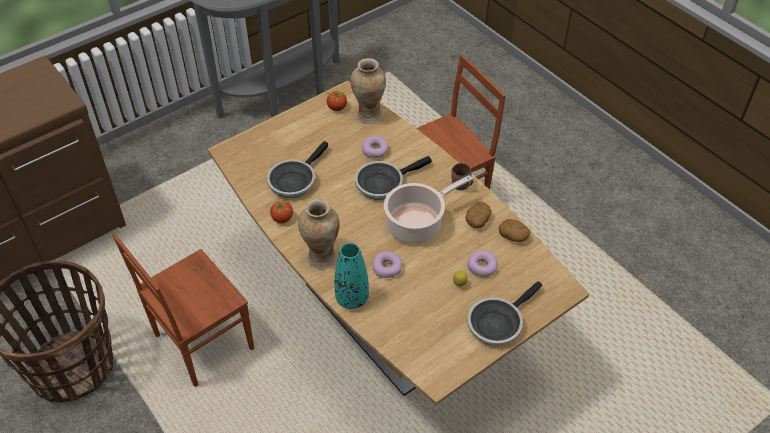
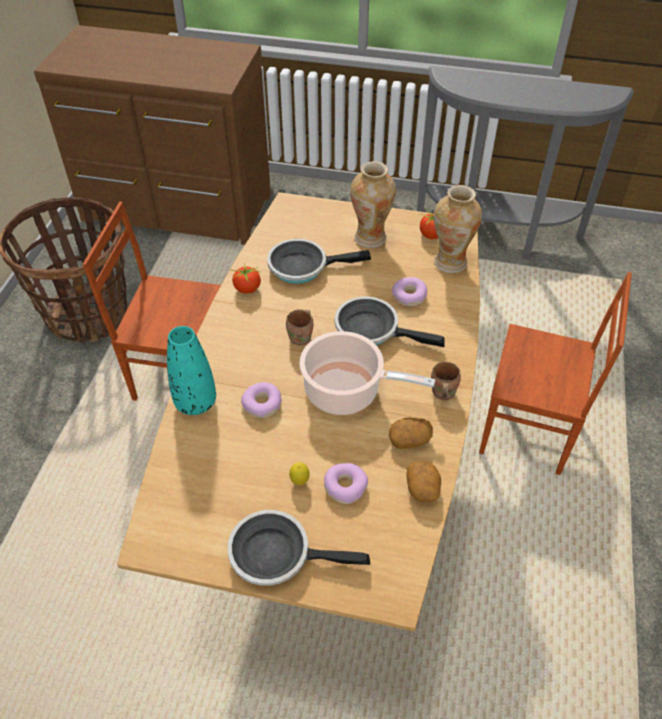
camera: 50 degrees right, 0 degrees up
(321, 257) = (227, 346): vase -> vase (371, 237)
(354, 218) = (302, 338): none -> brown mug

